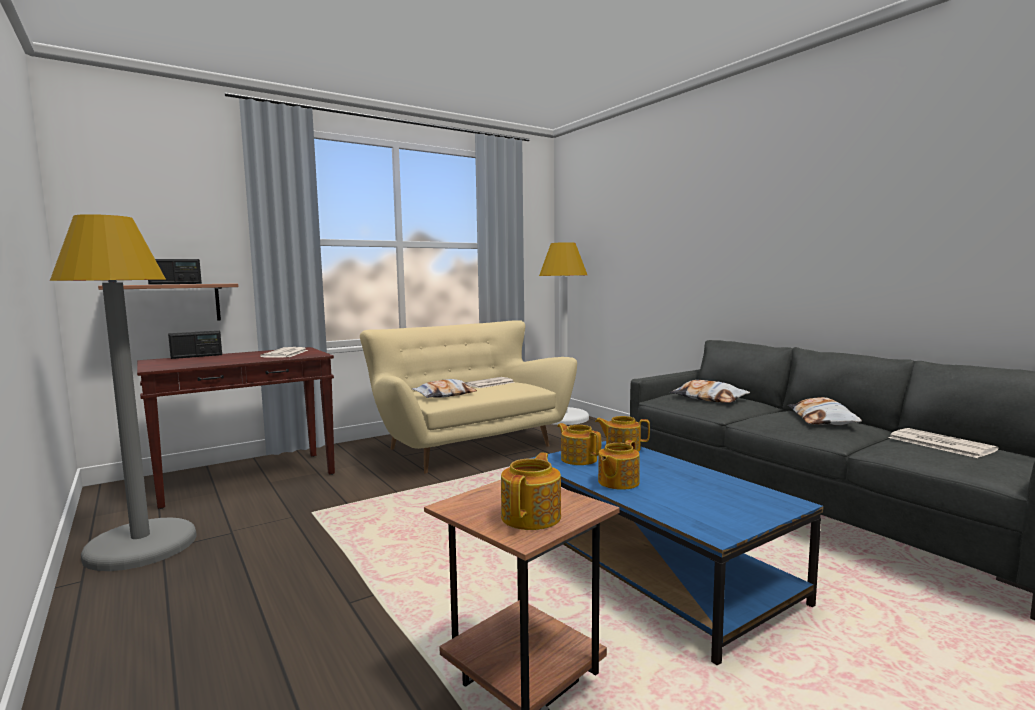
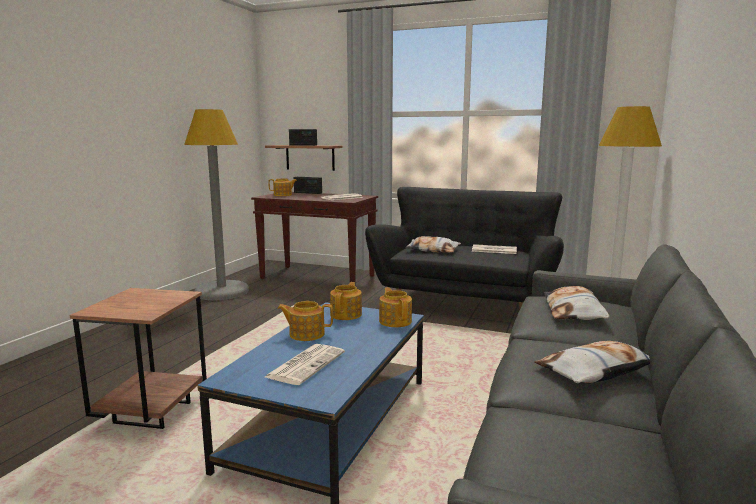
camera: 55 degrees right, 5 degrees up
(467, 446) = (465, 302): beige sofa -> black sofa
(532, 516) = (123, 306): teapot -> teapot (283, 195)
(939, 444) = (586, 446): newspaper -> newspaper (306, 364)

